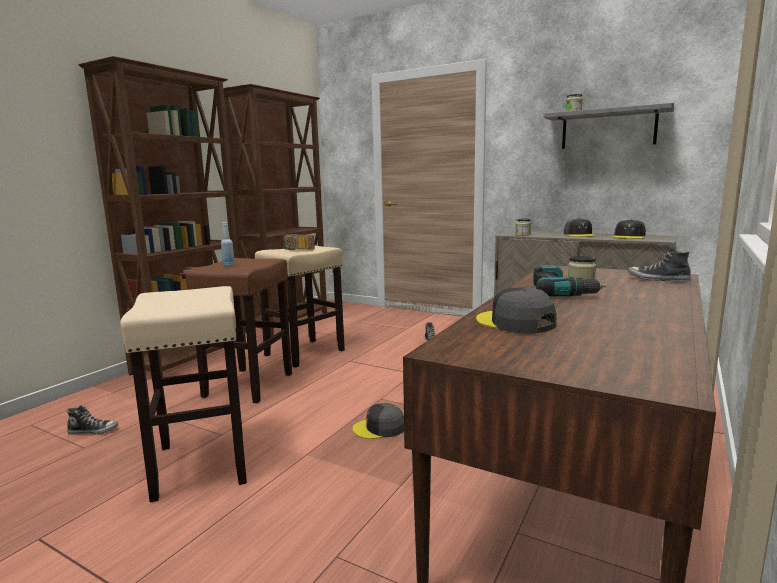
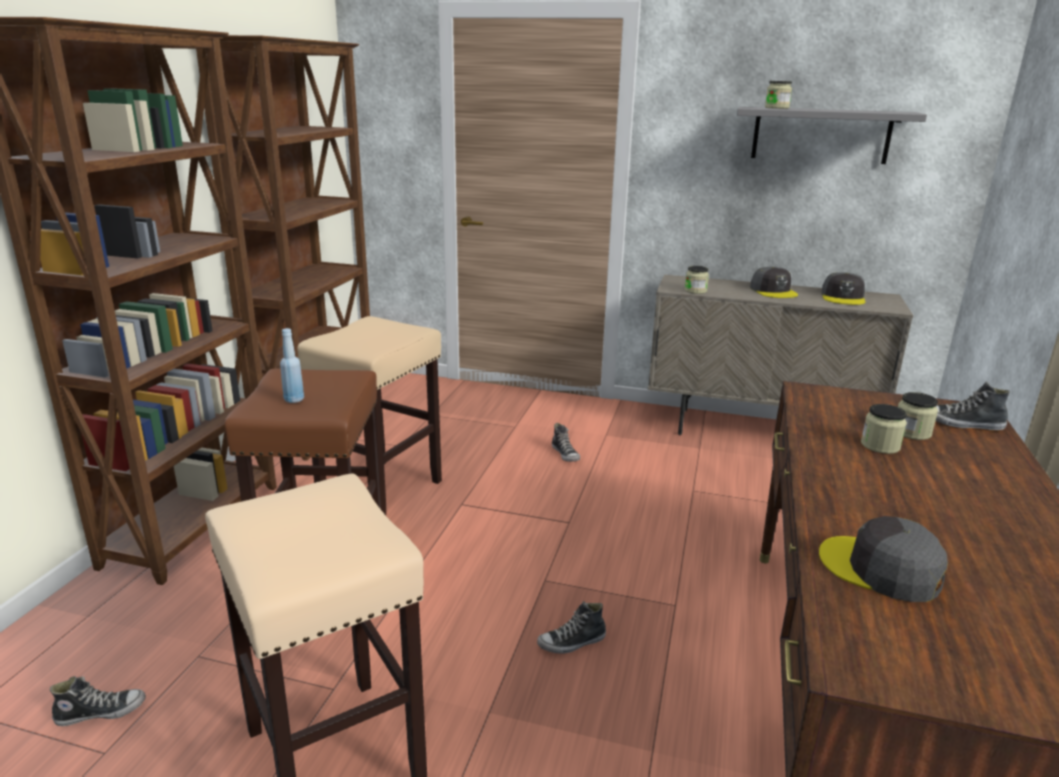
camera: 15 degrees left, 10 degrees up
(297, 249) = (368, 335): radio -> none
(379, 428) = (572, 643): grey cap -> shoe
(561, 292) = (873, 471): power drill -> none
(612, 281) = (912, 432): none -> jar

